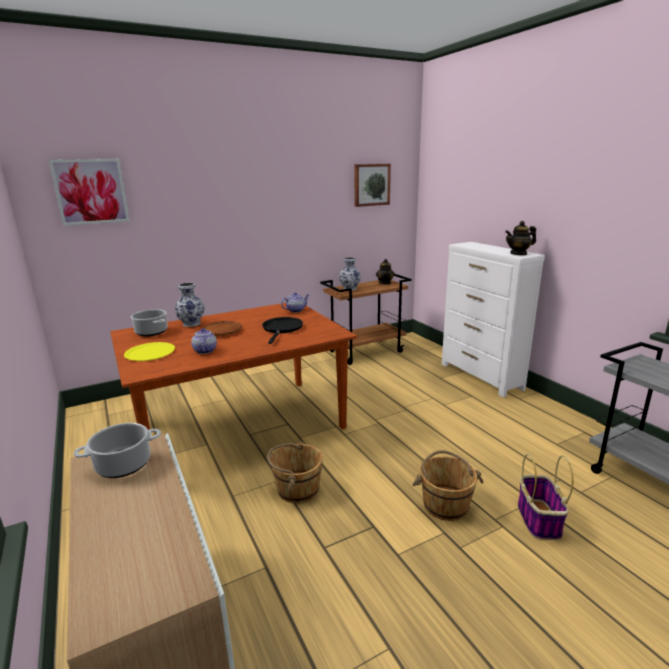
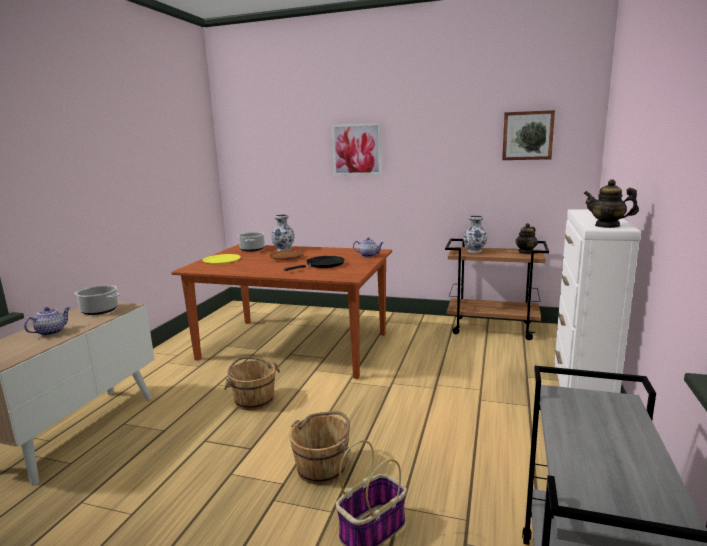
camera: 45 degrees right, 5 degrees down
(91, 192) = (260, 140): picture -> picture (357, 149)
(205, 350) = (247, 266): teapot -> teapot (51, 332)

